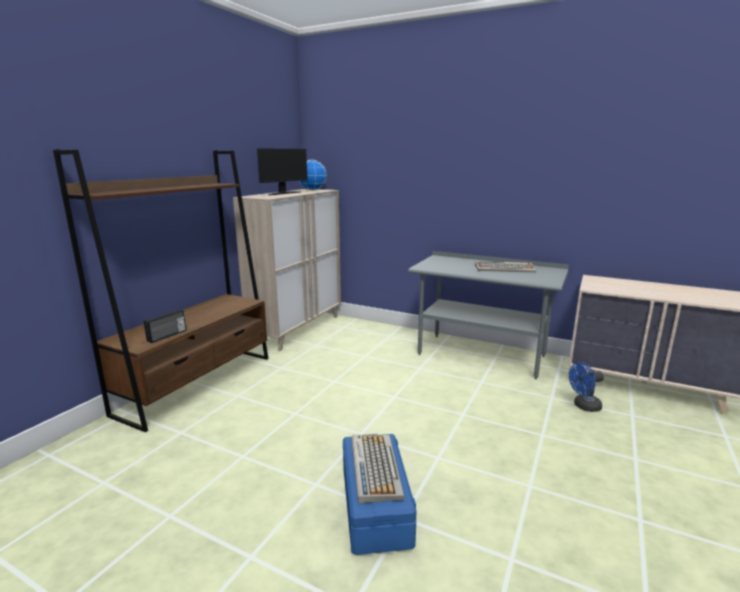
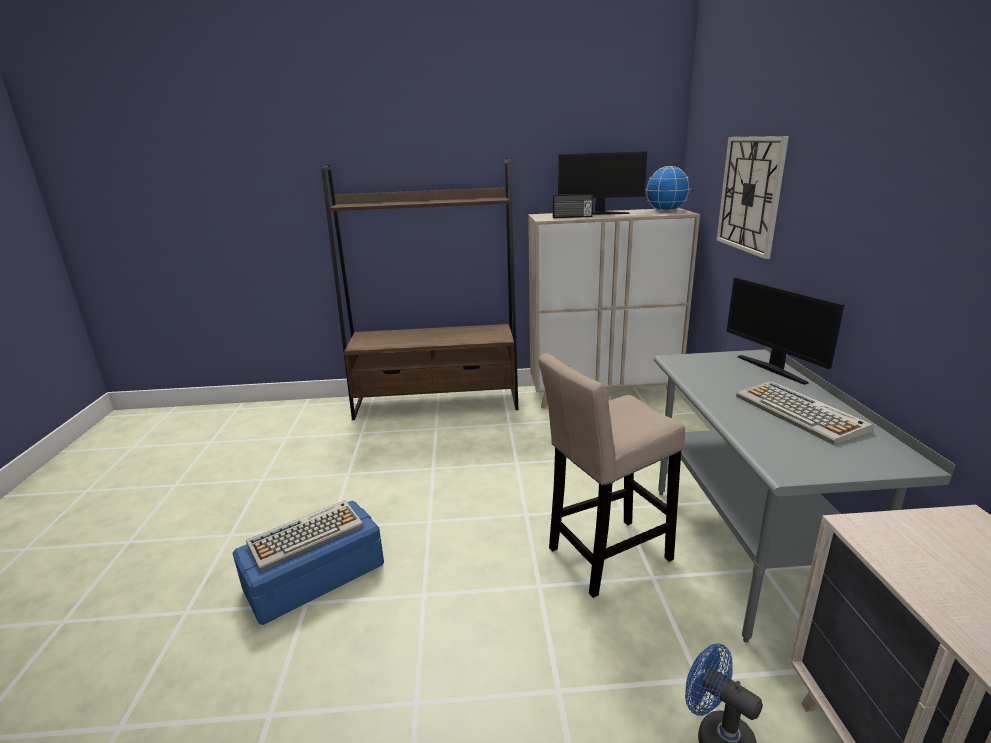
camera: 60 degrees right, 5 degrees up
(167, 336) = (386, 345): radio -> radio (572, 217)
(392, 173) = (750, 194): none -> wall clock
(455, 388) = (604, 557): none -> beige stool
(456, 259) = (772, 369): none -> monitor

